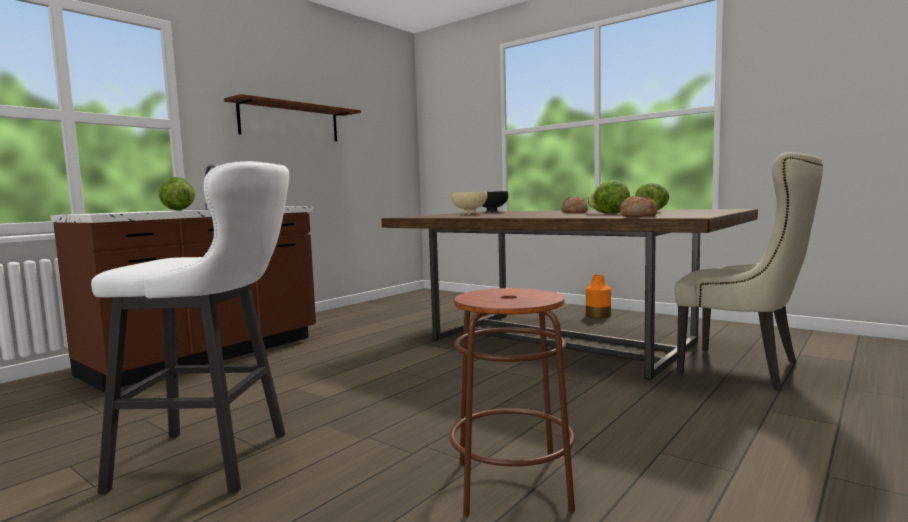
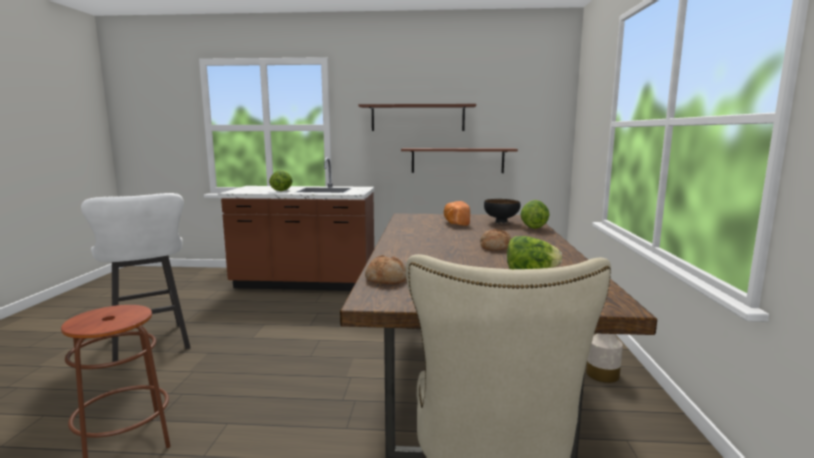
camera: 55 degrees right, 5 degrees up
(333, 175) = (457, 160): none -> brown shelf
(469, 214) = (455, 223): beige bowl -> bread
(598, 315) = (603, 374): orange vase -> beige vase
(609, 213) = (461, 262): lettuce -> lettuce (533, 228)

